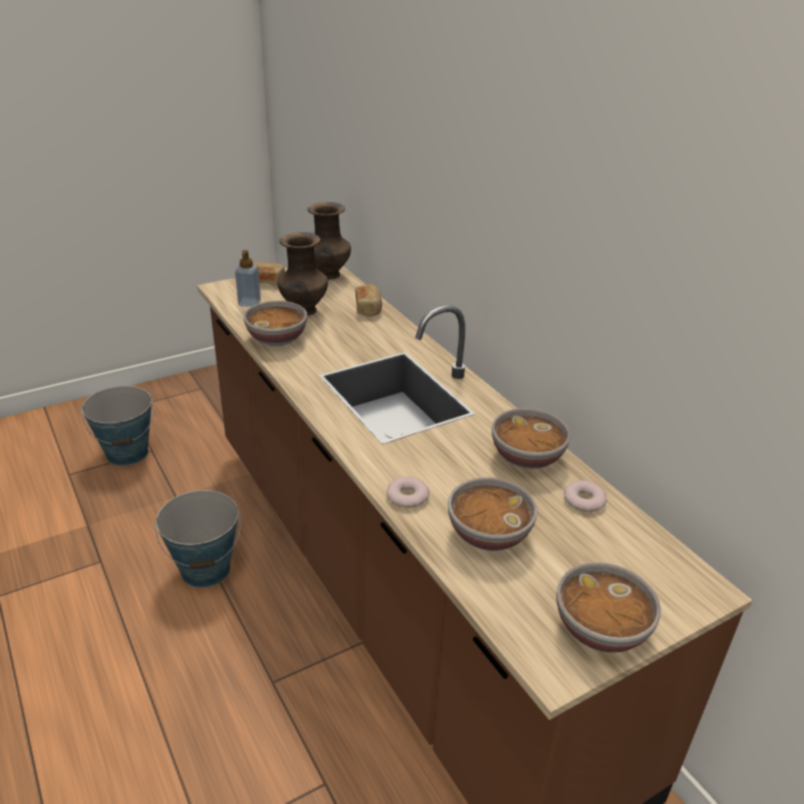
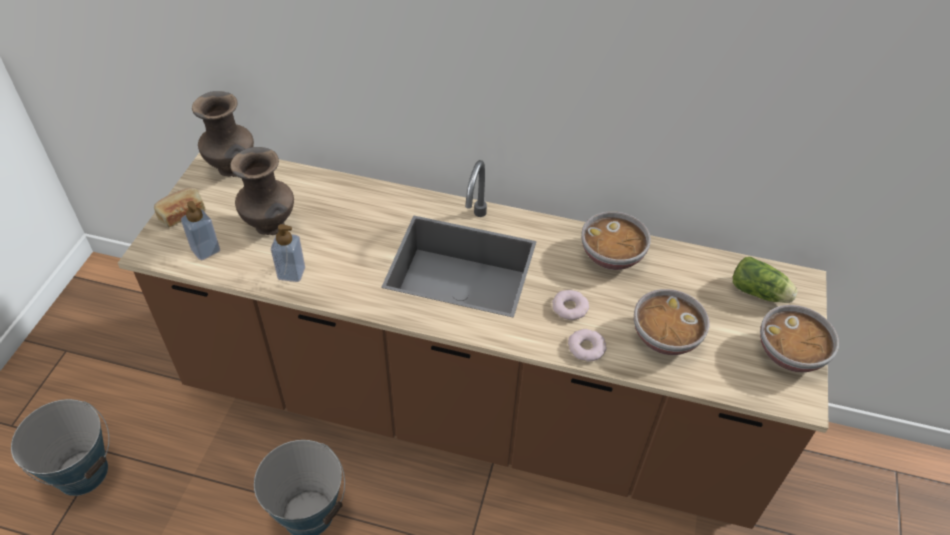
camera: 45 degrees left, 15 degrees up
(277, 338) = (291, 273): bowl -> soap dispenser
(368, 308) = (322, 186): bread -> none
(584, 500) = (681, 265): donut -> donut (569, 307)
(640, 567) = (760, 293): none -> lettuce

